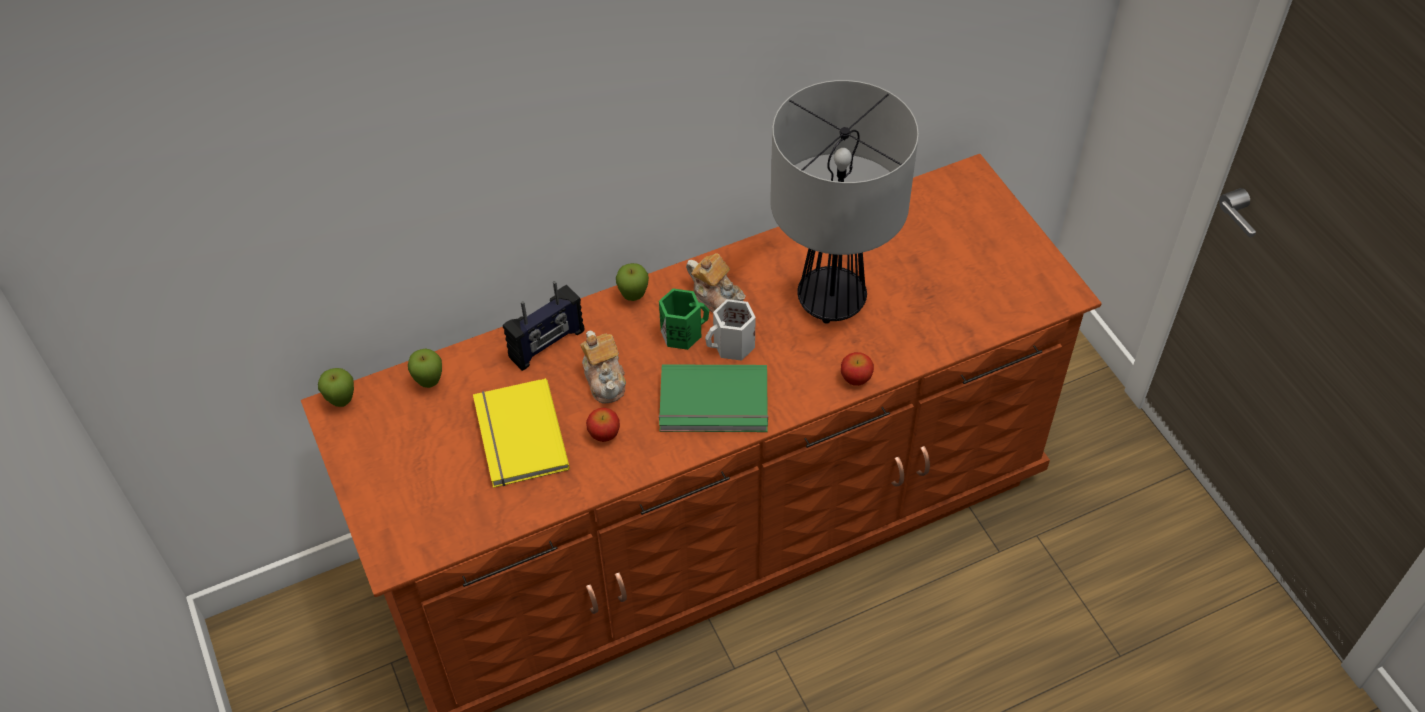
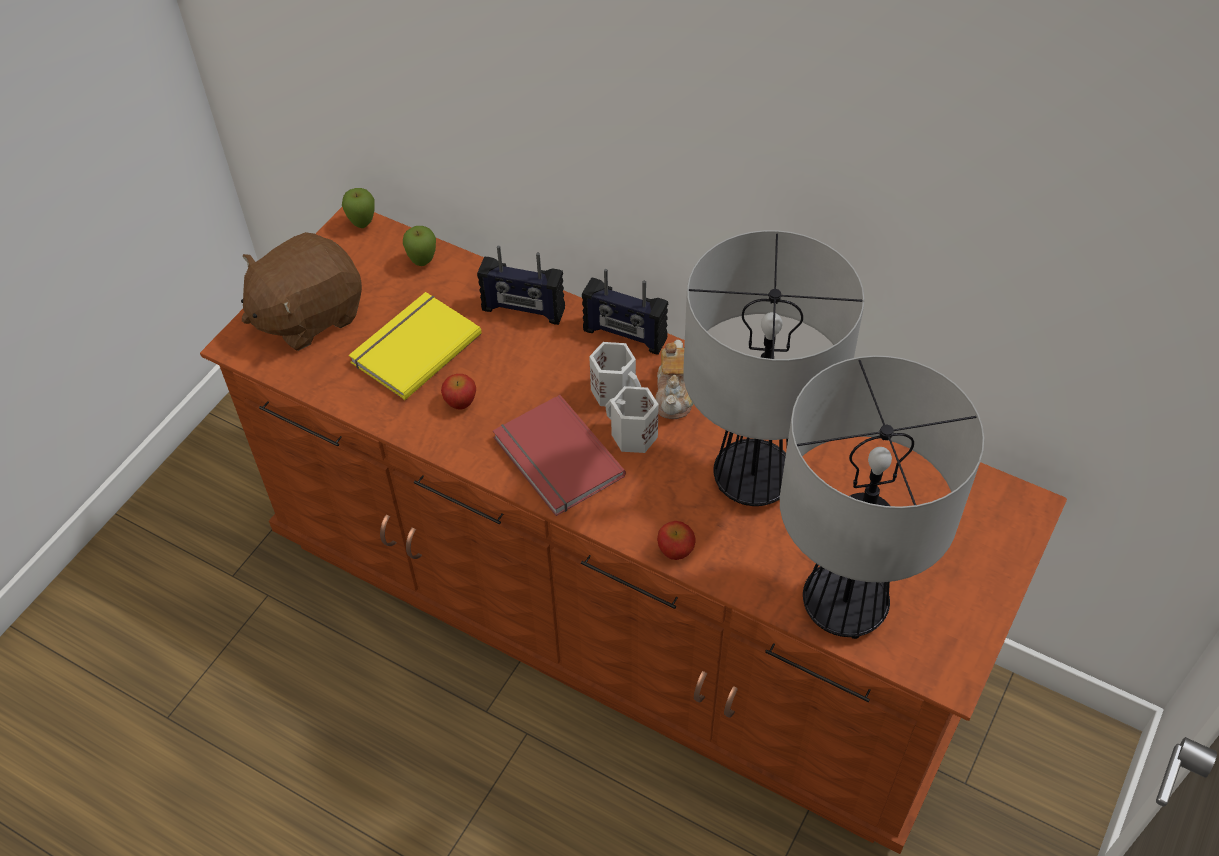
camera: 55 degrees right, 0 degrees up
(409, 492) = (308, 315): none -> brown plush toy
(605, 379) = (519, 369): teapot -> none
(633, 297) = (624, 335): apple -> radio
(682, 332) = (615, 391): green mug -> white mug
(714, 404) = (555, 459): green book -> red book
(972, 312) = (844, 604): none -> table lamp

